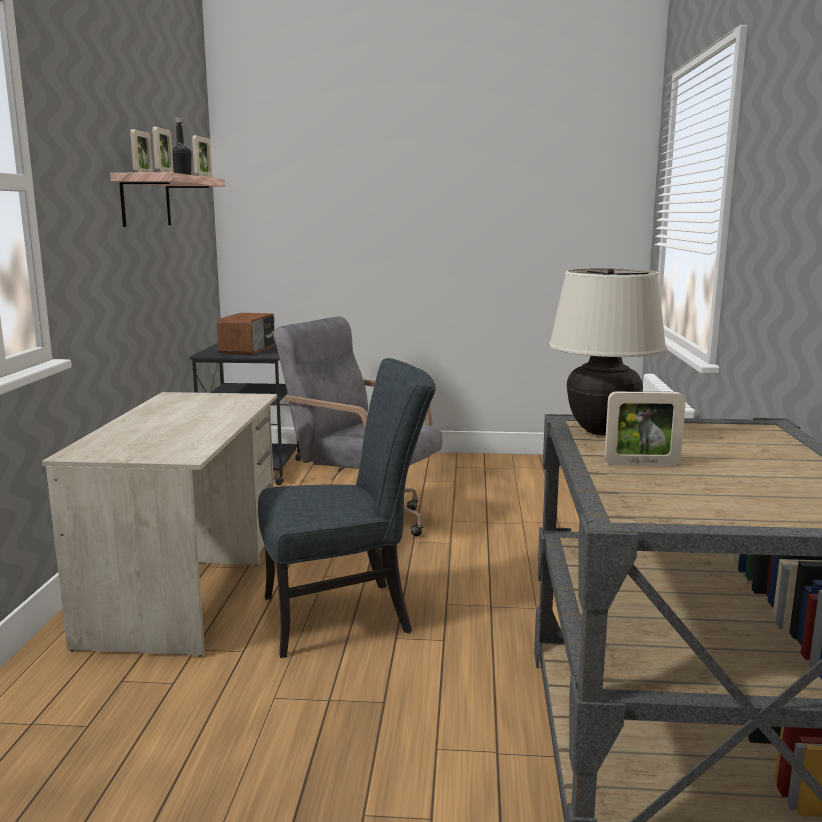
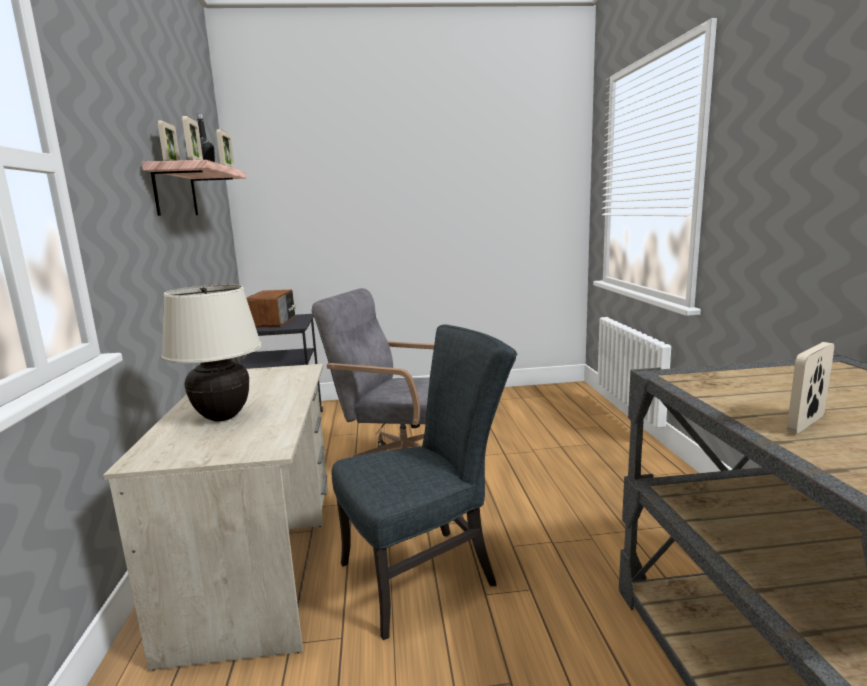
camera: 10 degrees left, 0 degrees up
(601, 432) = (710, 386): beige table lamp -> beige table lamp (222, 417)
(641, 464) = (806, 423): picture frame -> picture frame turned 150 degrees clockwise

